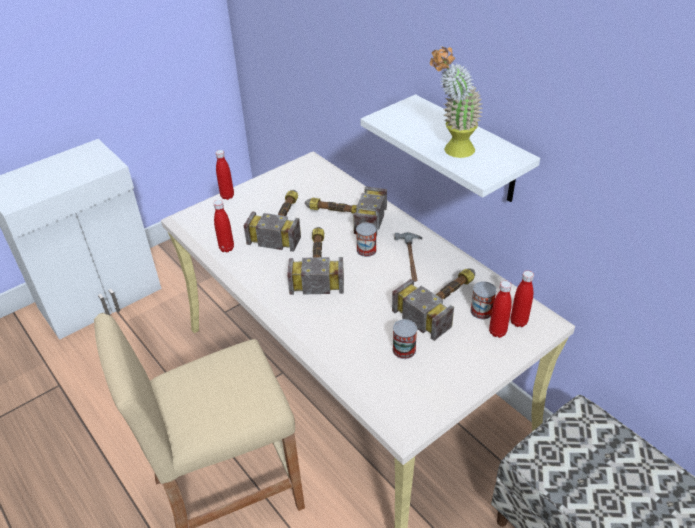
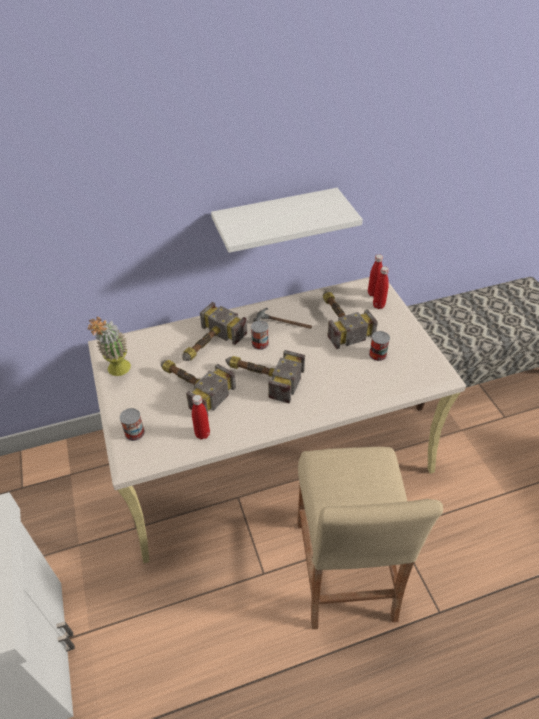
camera: 70 degrees left, 5 degrees up
(227, 196) = (119, 418): red bottle -> none
(452, 151) = (308, 218): potted plant -> potted plant (118, 372)
(481, 311) = (356, 306): can -> can (134, 432)

